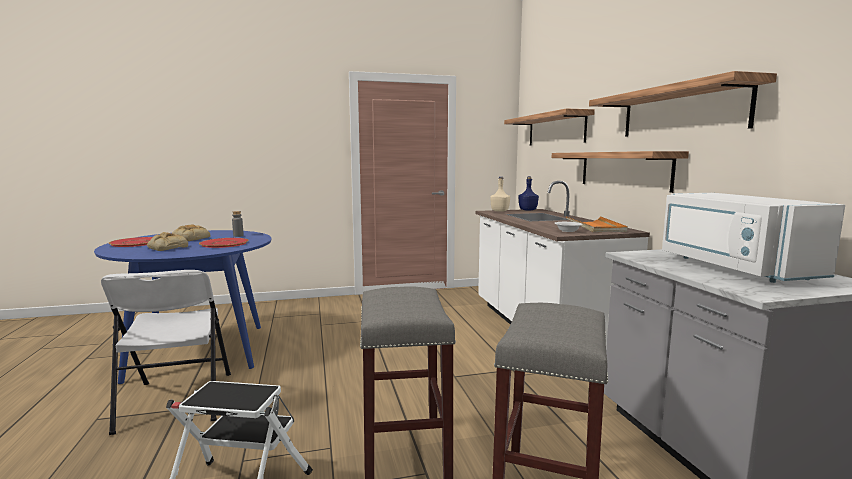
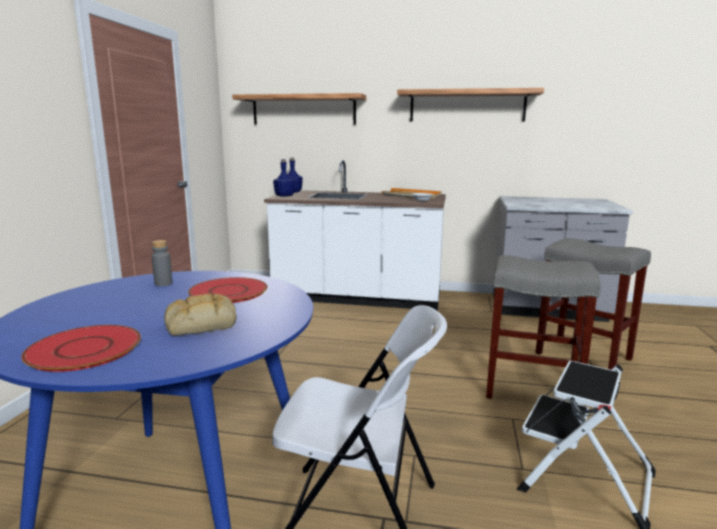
camera: 65 degrees left, 5 degrees up
(190, 238) = (126, 310): bread -> none
(499, 211) = (284, 196): beige bottle -> blue bottle
(623, 170) = (409, 148): shelf -> none
(731, 267) = (560, 202): white microwave -> none

